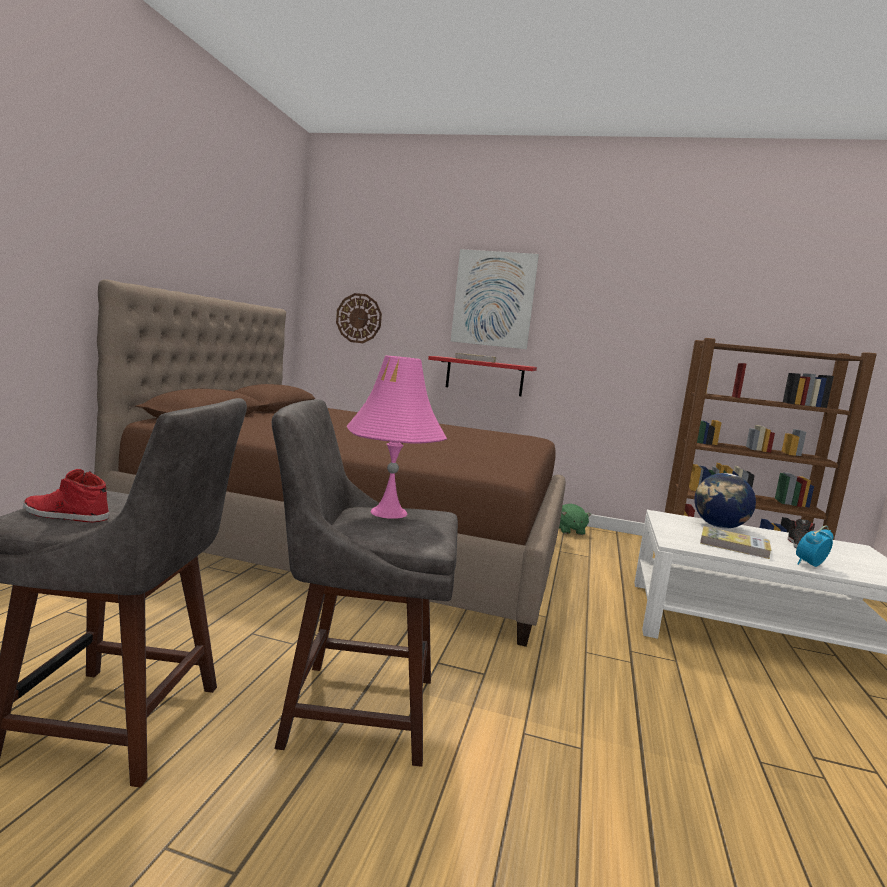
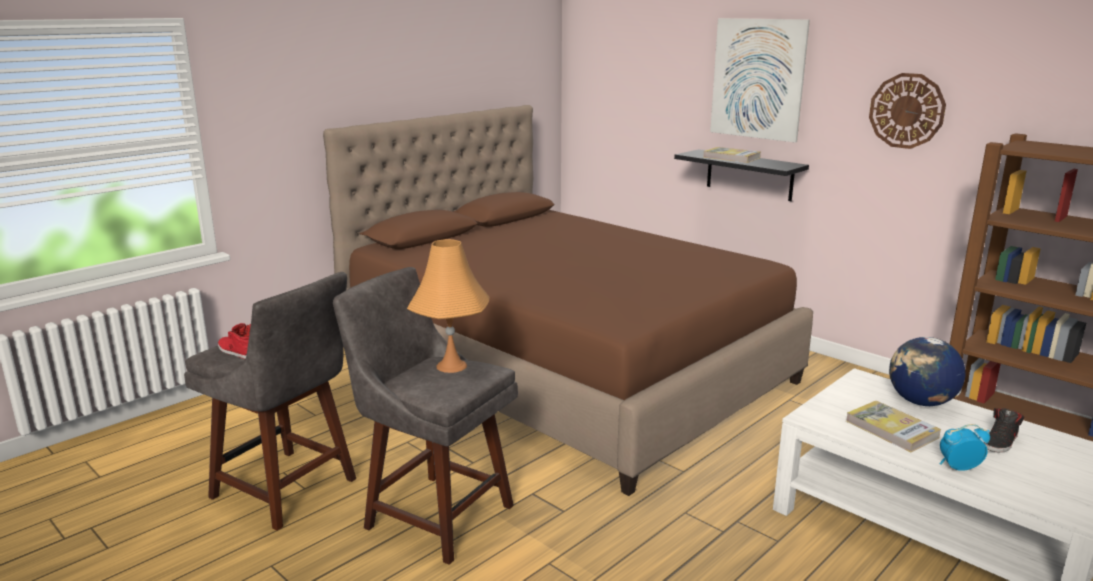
camera: 30 degrees right, 10 degrees up
(359, 318) = (617, 104): wall clock -> wall clock (906, 111)
(388, 512) = (451, 366): pink table lamp -> orange table lamp
(484, 376) = (749, 175): red shelf -> black shelf
(570, 530) = (837, 374): green plush toy -> none

